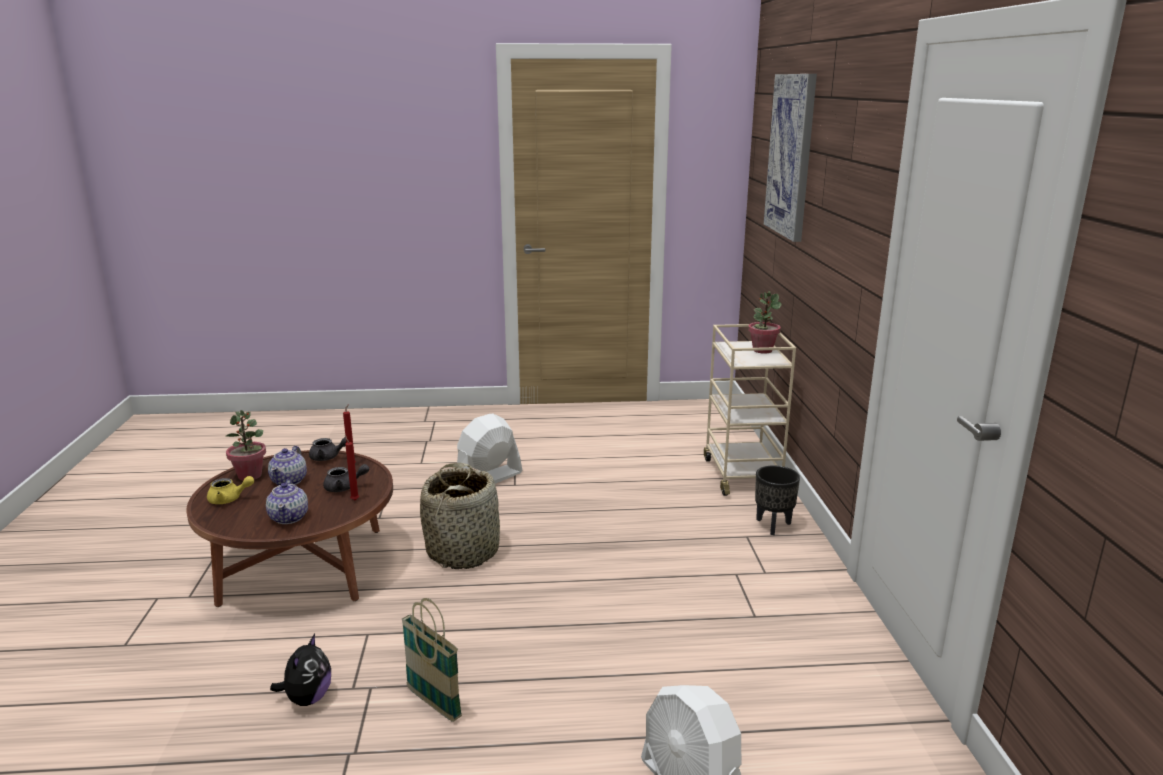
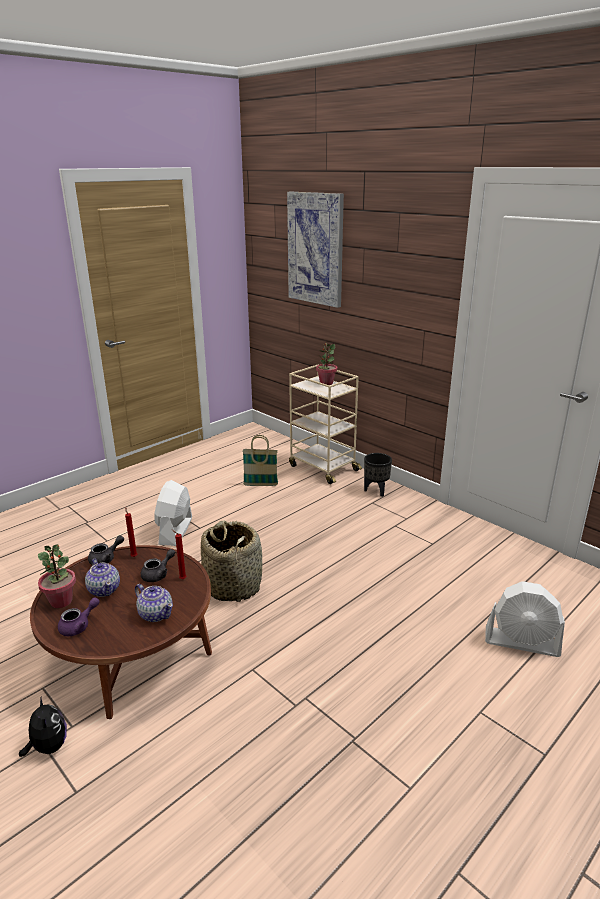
camera: 40 degrees left, 5 degrees up
(229, 499) = (79, 626): yellow teapot -> purple teapot
(307, 698) = (278, 730): plush toy -> plush toy (48, 746)
(434, 703) = (354, 682): basket -> basket (260, 485)

